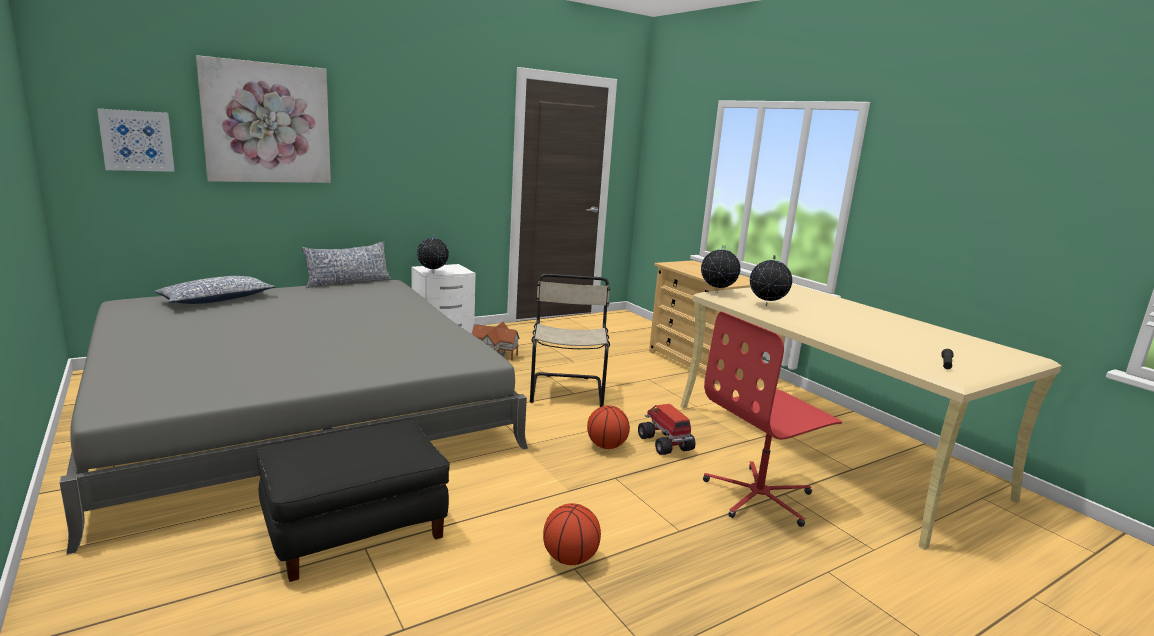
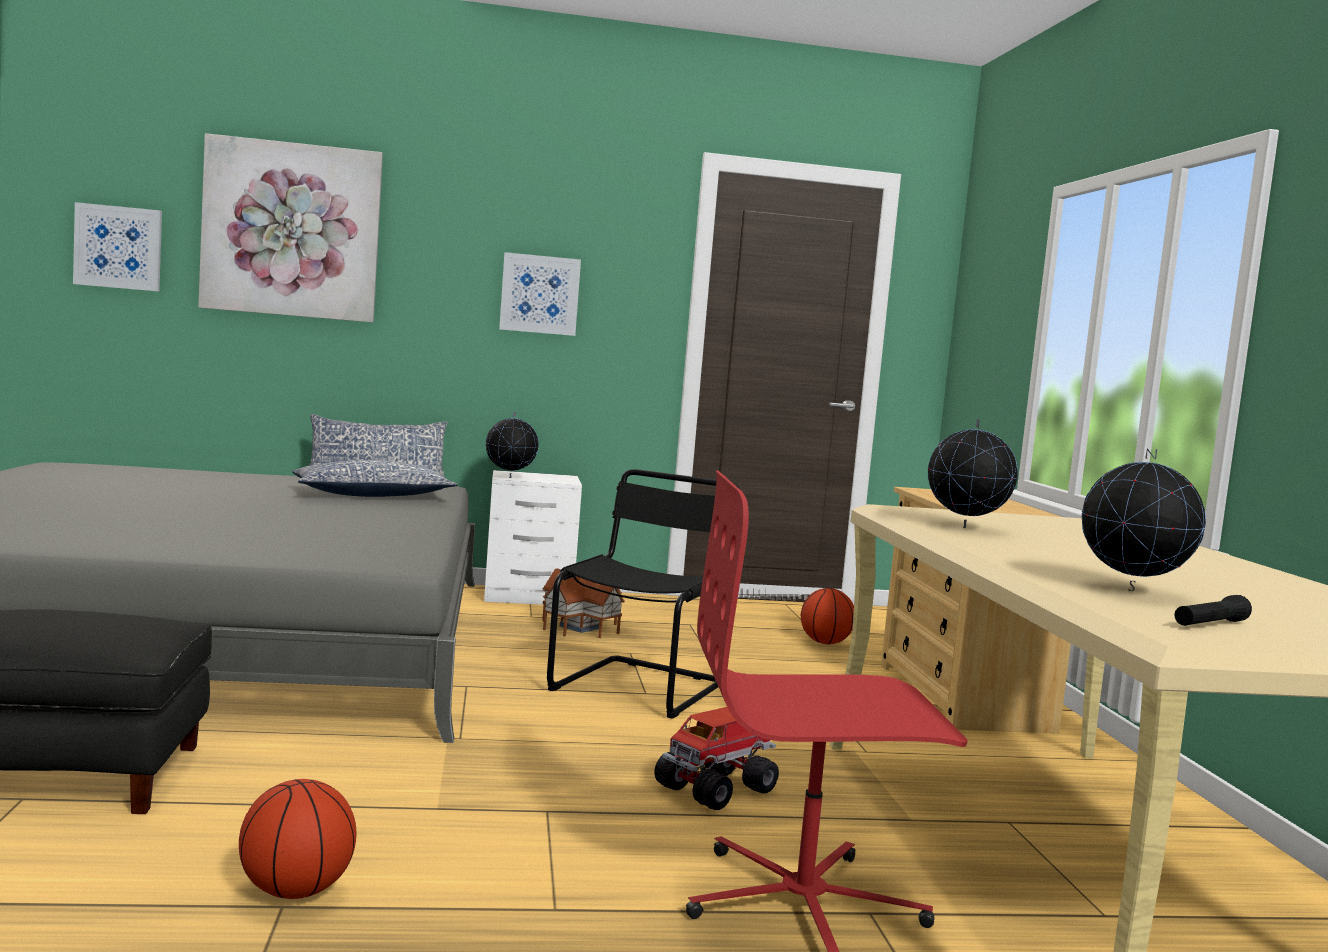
camera: 25 degrees right, 10 degrees down
(216, 300) = (165, 473): pillow -> pillow (372, 495)
(430, 158) = (540, 294): none -> picture
(567, 389) = (640, 686): beige chair -> black chair
(606, 446) = (597, 768): basketball -> basketball (825, 643)
(665, 444) = (718, 788): toy truck -> toy truck turned 135 degrees counterclockwise
(717, 292) = (899, 507): globe -> globe (1133, 591)

